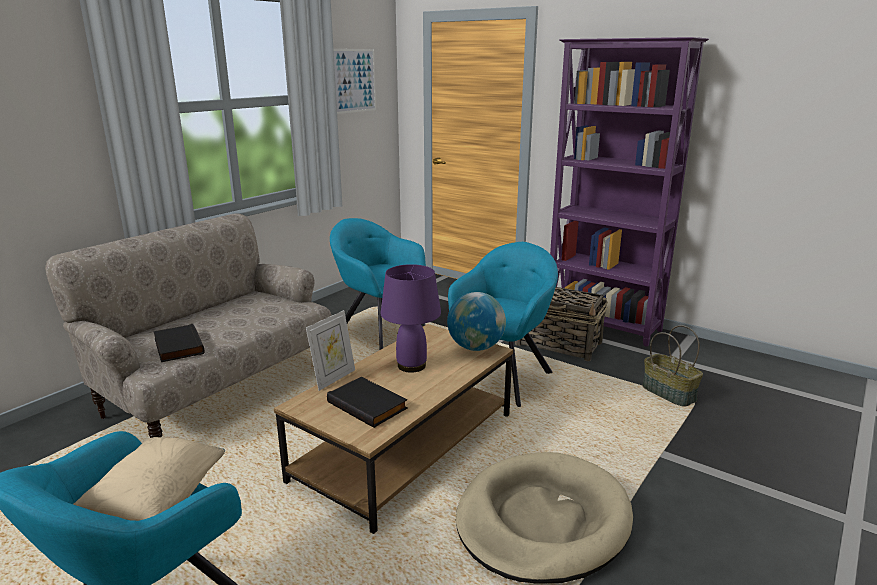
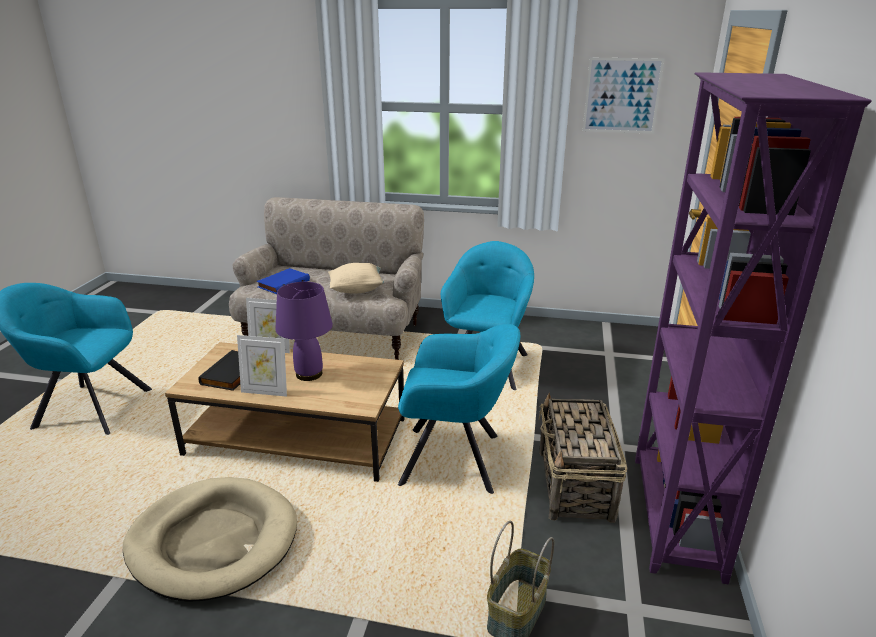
camera: 65 degrees right, 5 degrees up
(158, 500) = (90, 340): beige pillow -> beige pillow (356, 290)
(177, 346) = (283, 283): black book -> blue book
(425, 391) = (265, 391): none -> picture frame
(475, 347) = (365, 396): globe -> none

